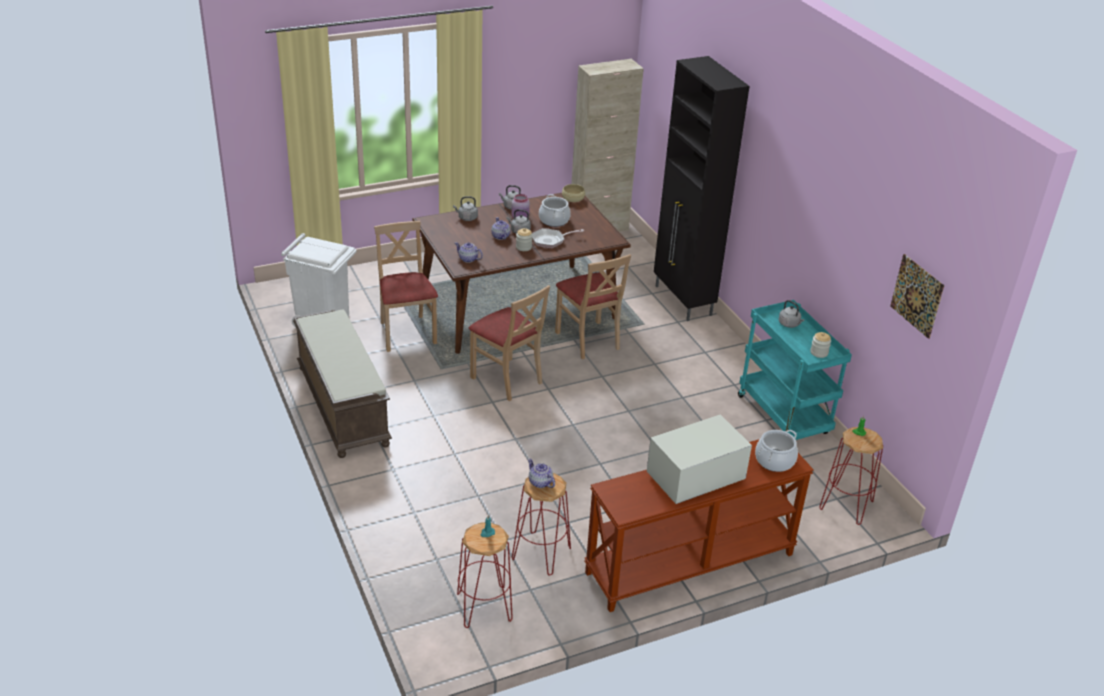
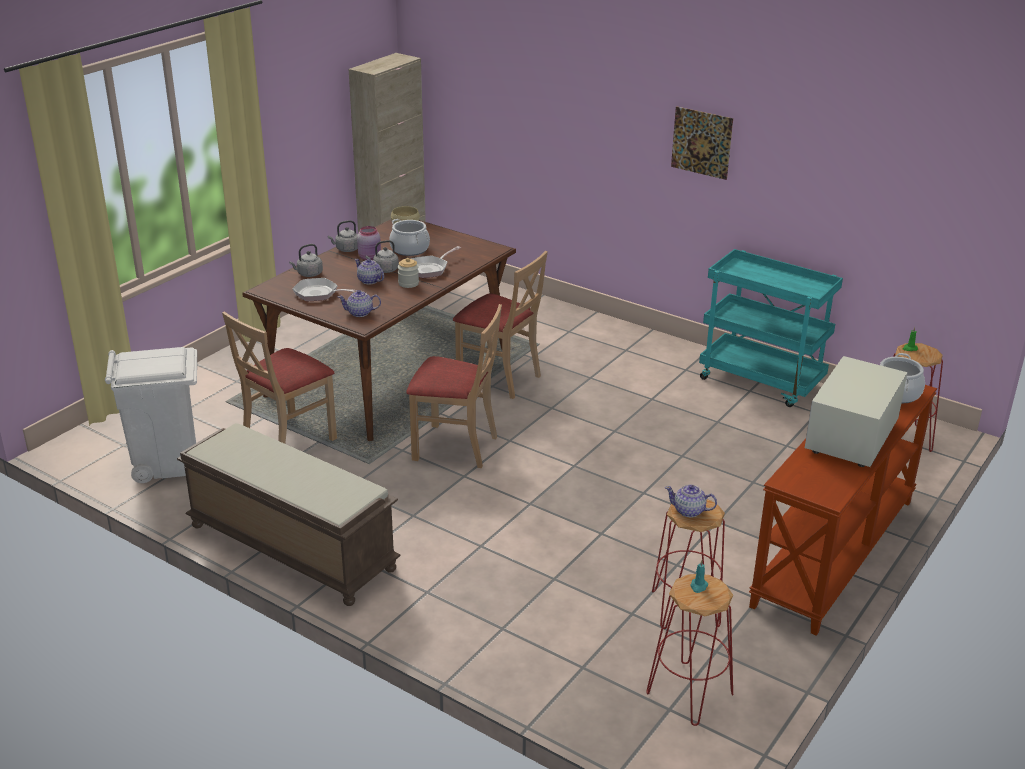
camera: 30 degrees left, 5 degrees down
(407, 333) = (288, 441): beige chair -> beige chair turned 90 degrees counterclockwise
(458, 235) = (319, 294): none -> frying pan
(683, 301) = (553, 311): black cabinet -> none
(789, 324) = (752, 272): grey kettle -> none
(819, 352) = (807, 288): jar -> none
(917, 296) = (932, 178): picture -> picture (701, 142)

